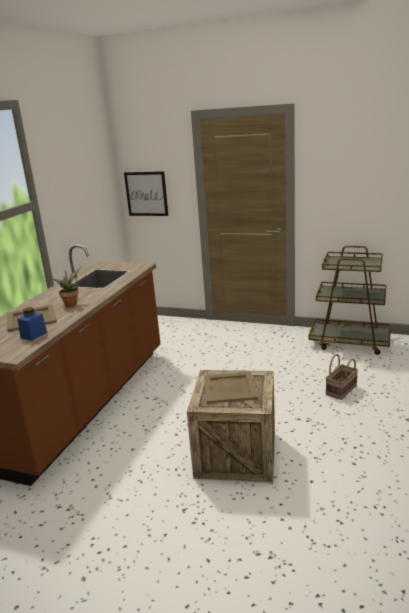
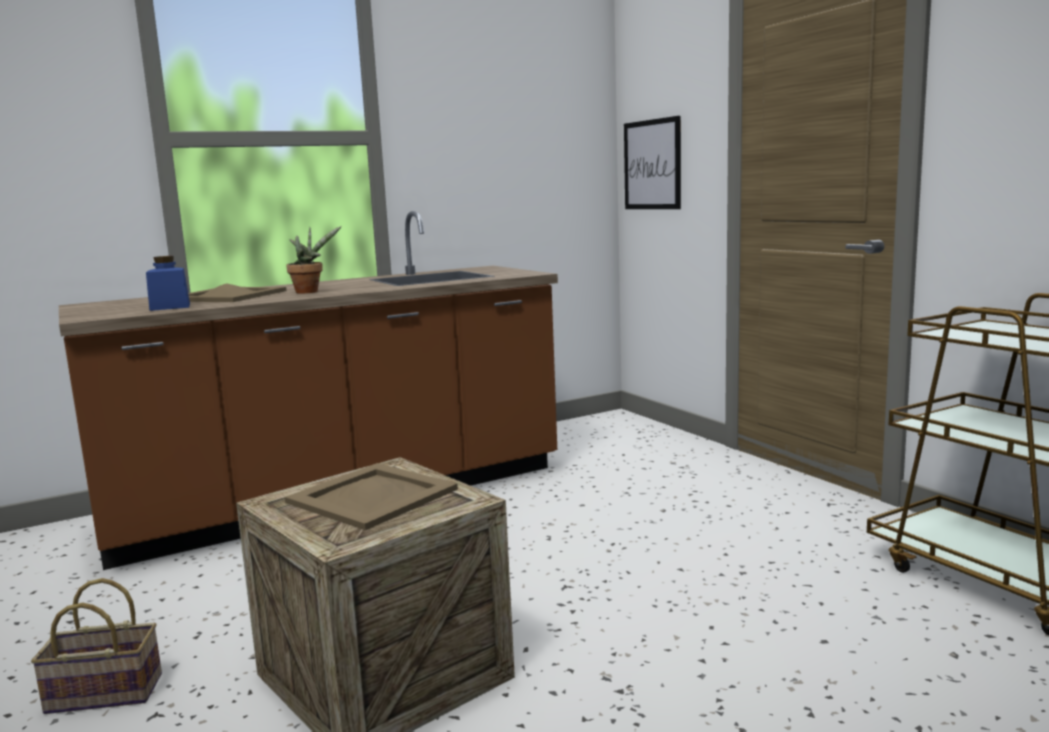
camera: 40 degrees right, 10 degrees down
(341, 391) = (806, 670): basket -> basket (101, 695)

